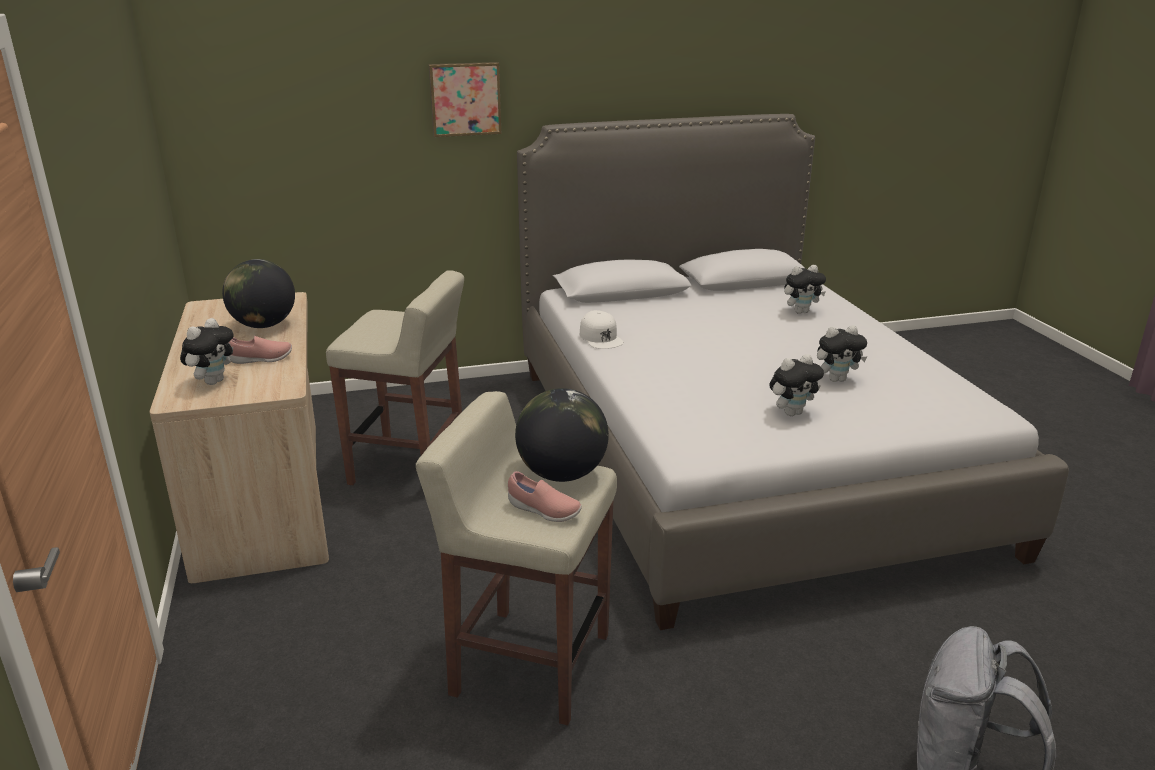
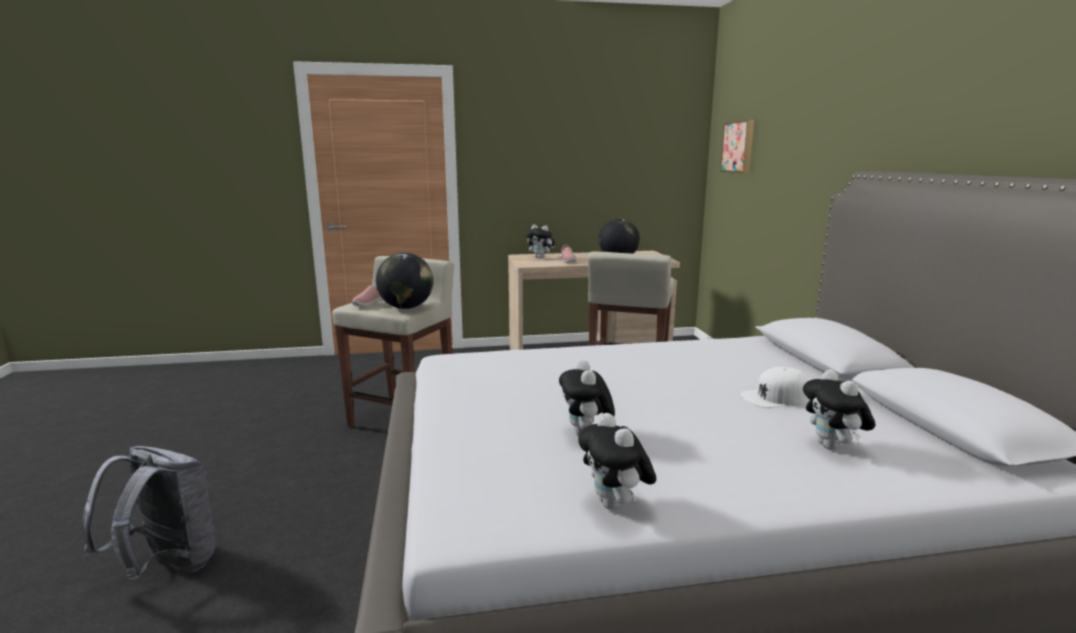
camera: 95 degrees right, 10 degrees down
(465, 99) = (826, 144): picture -> picture (739, 147)
(601, 337) = (679, 344): white cap -> white cap (775, 397)
(792, 412) = (504, 399): plush toy -> plush toy (615, 505)

